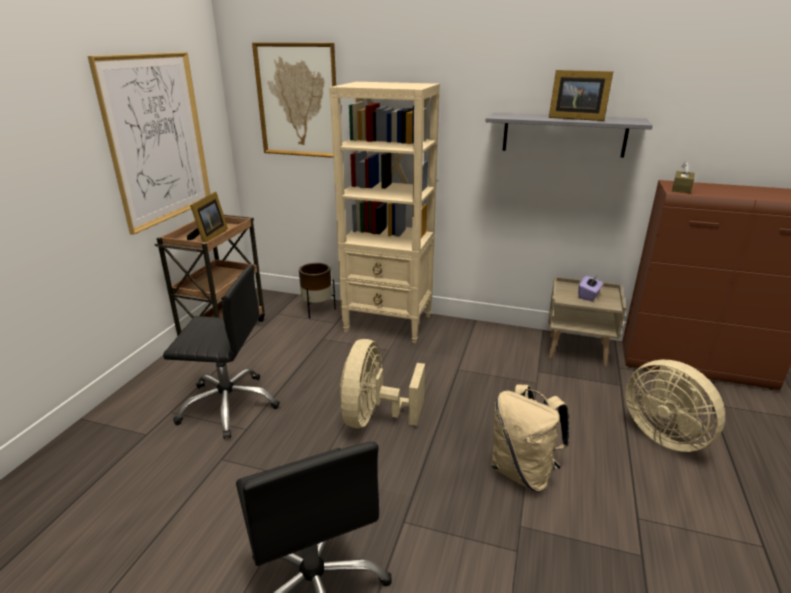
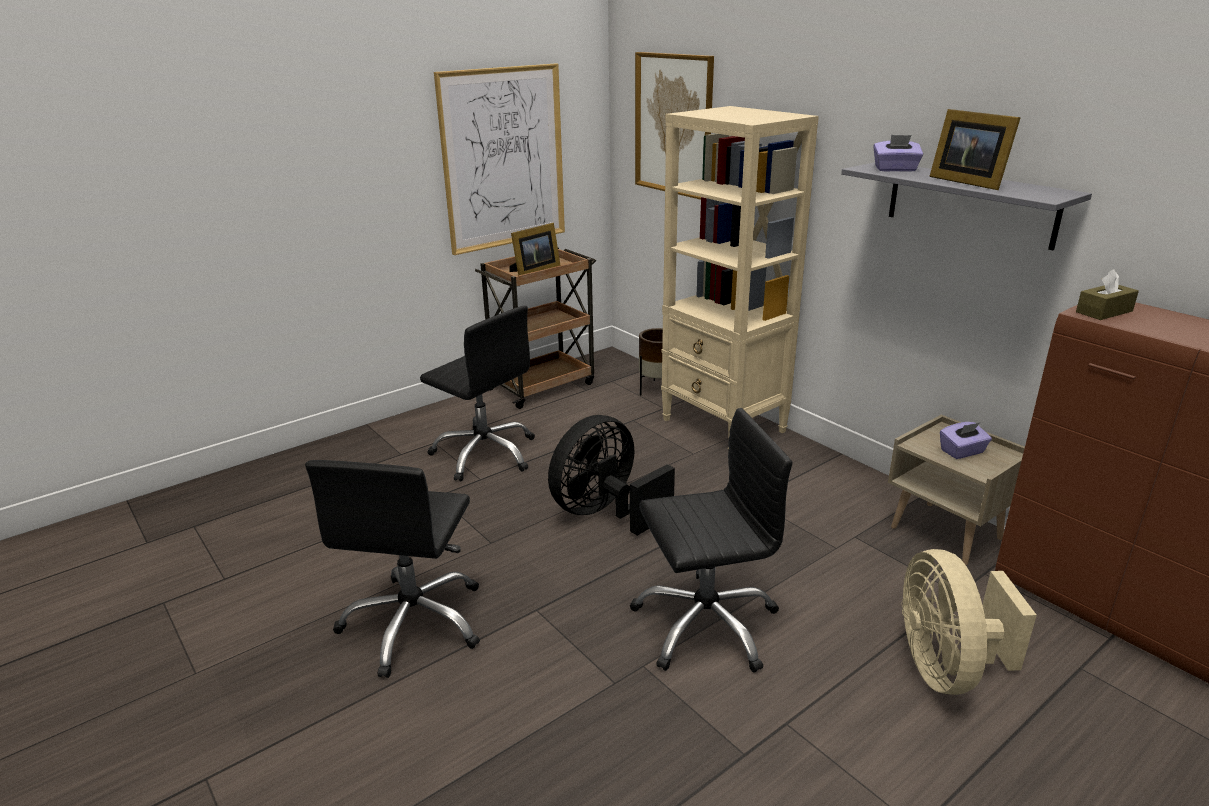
camera: 35 degrees right, 0 degrees up
(374, 417) = (605, 513): beige fan -> black fan
(517, 115) = (895, 169): none -> purple tissue box
(523, 472) = (705, 624): beige backpack -> black office chair

